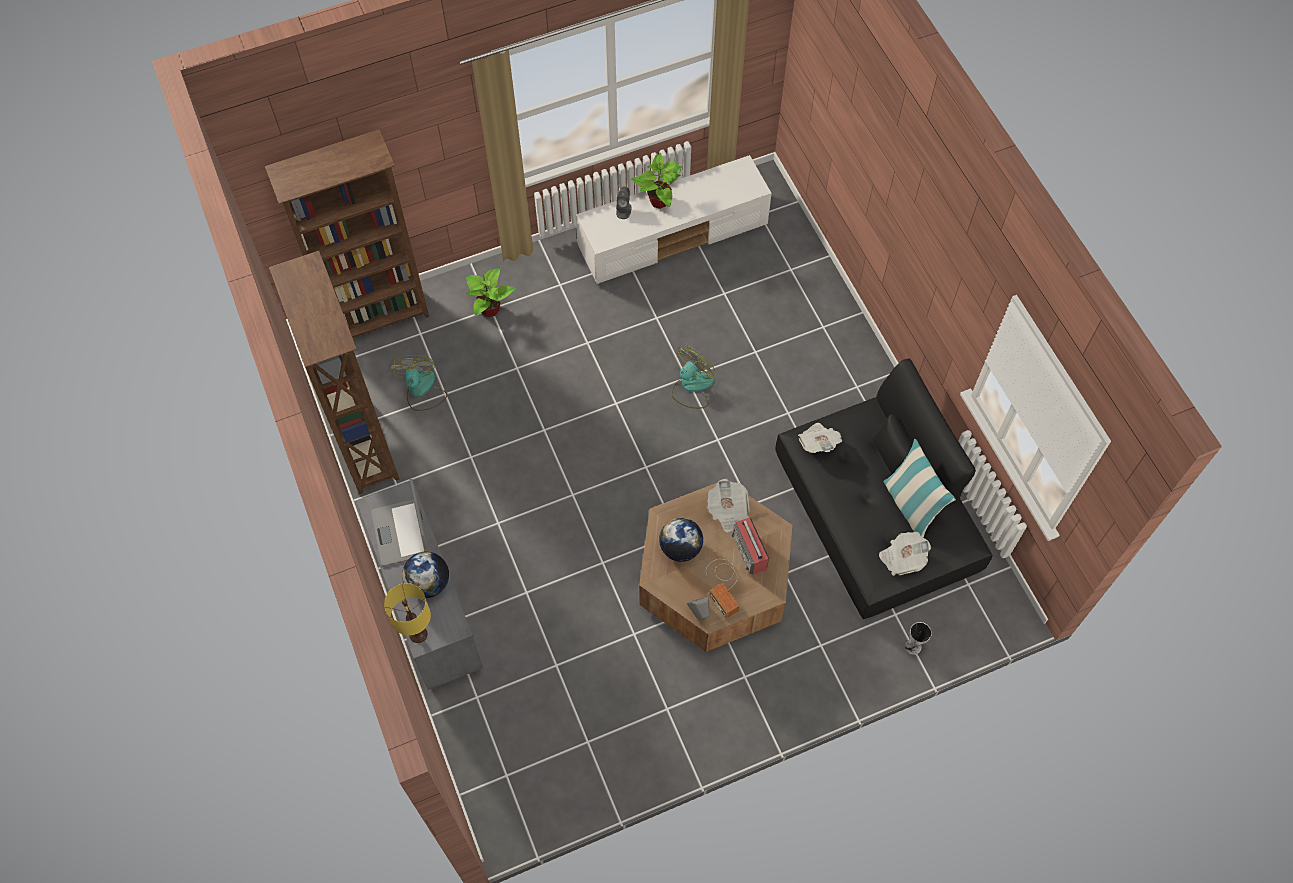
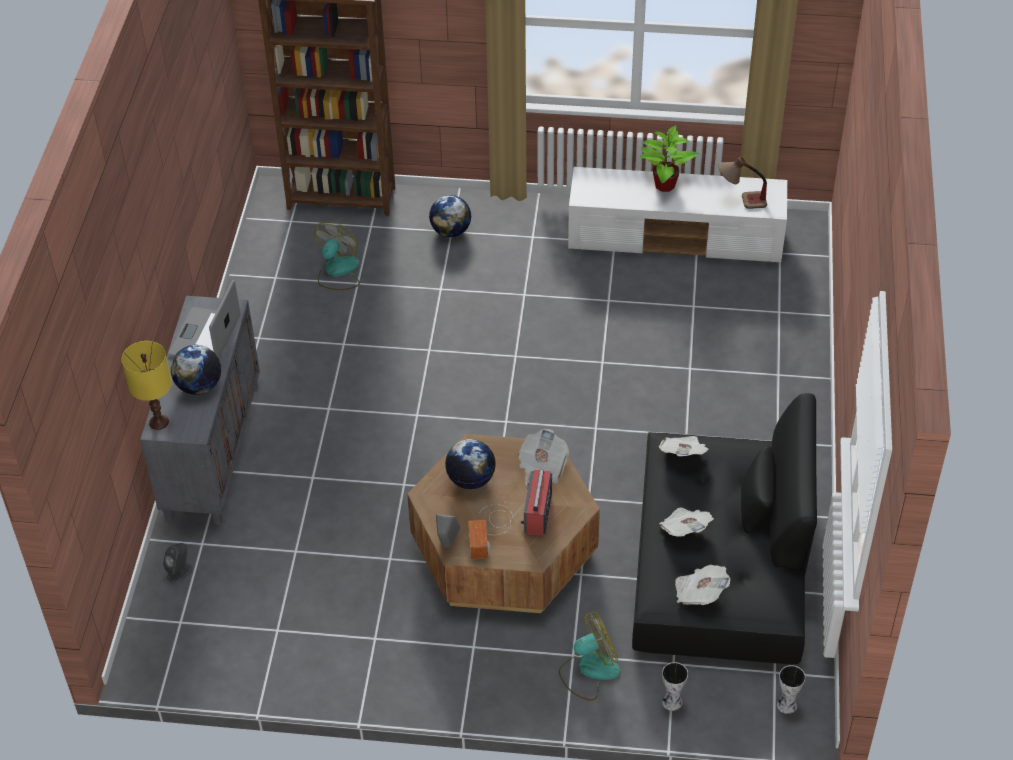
camera: 30 degrees right, 15 degrees down
(364, 444) = (254, 294): brown bookcase -> none
(490, 309) = (450, 231): potted plant -> globe
(623, 210) = (624, 180): grey speaker -> grey speaker (179, 572)
(691, 387) = (602, 372): fan -> fan (589, 670)
(727, 192) = (740, 202): none -> table lamp
(859, 508) = (685, 529): none -> newspaper
(911, 506) = (743, 551): pillow -> none
(992, 607) = (787, 706): none -> vase

